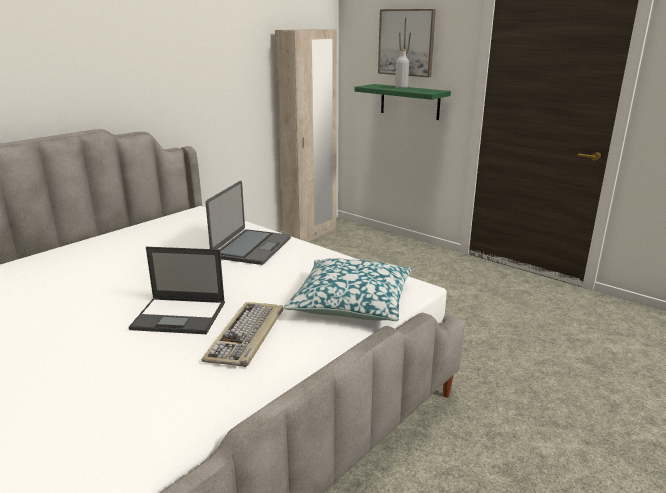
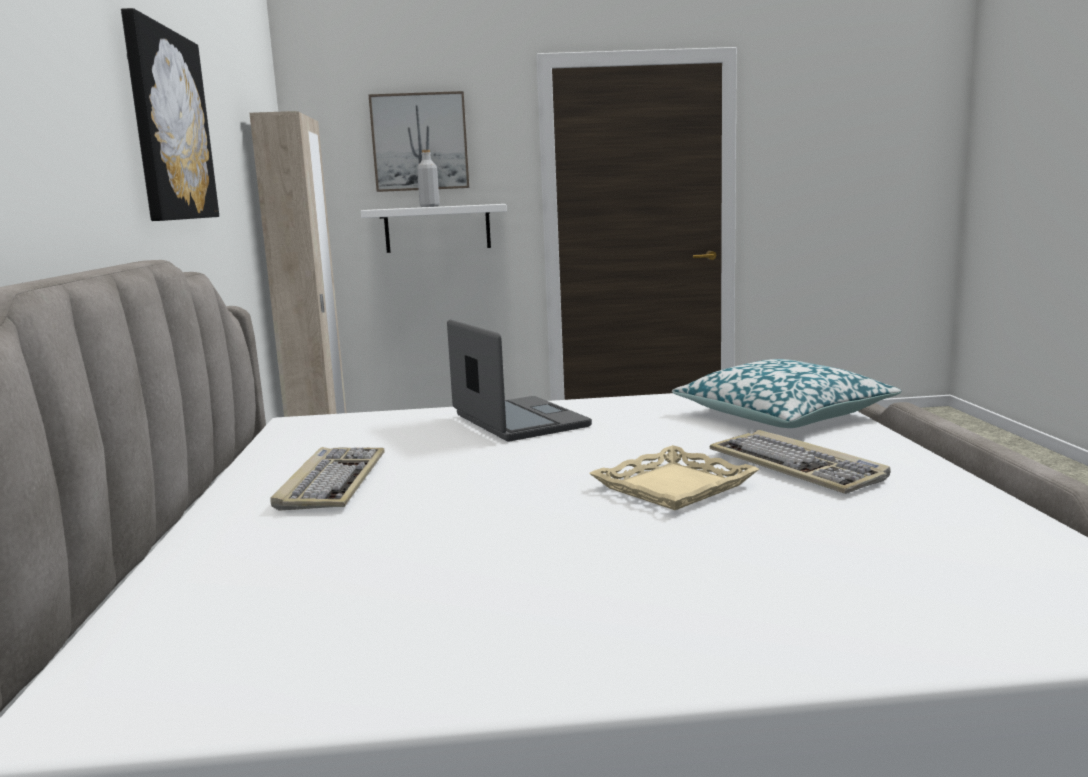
camera: 45 degrees left, 10 degrees down
(121, 250) = (332, 482): none -> keyboard
(164, 54) = (169, 126): none -> picture
(180, 316) = (673, 486): laptop -> beige tray
(409, 101) = (437, 228): green shelf -> white shelf

